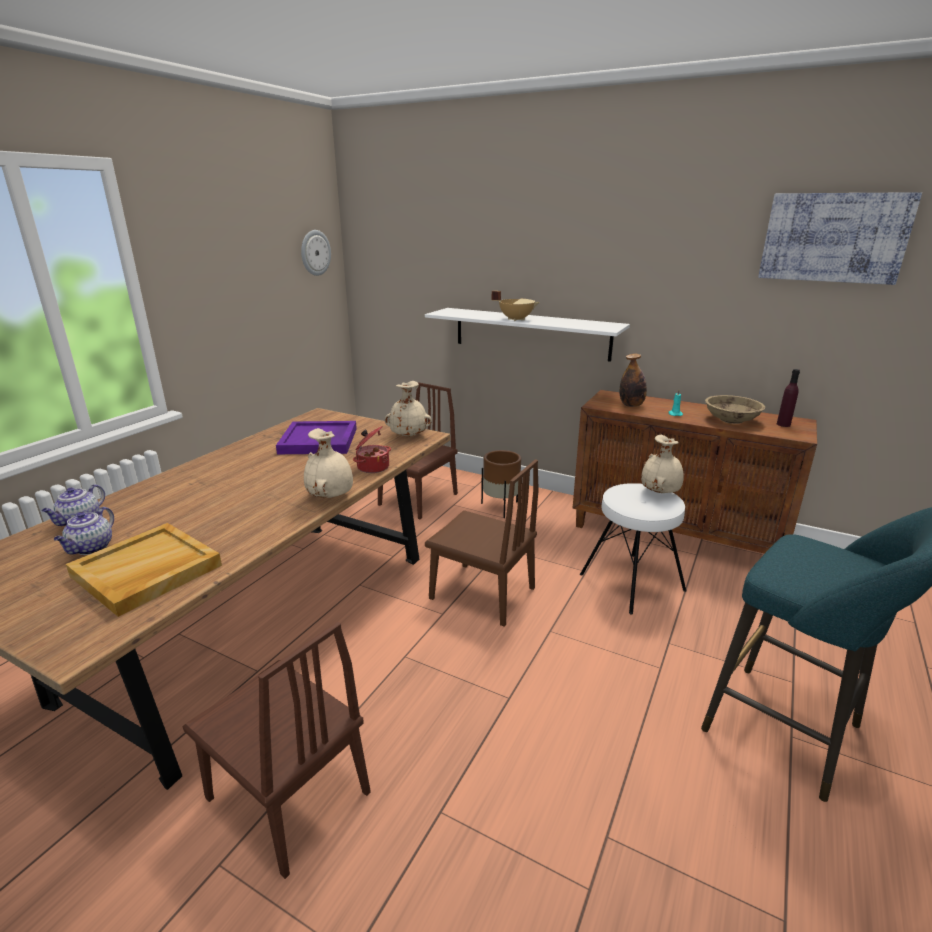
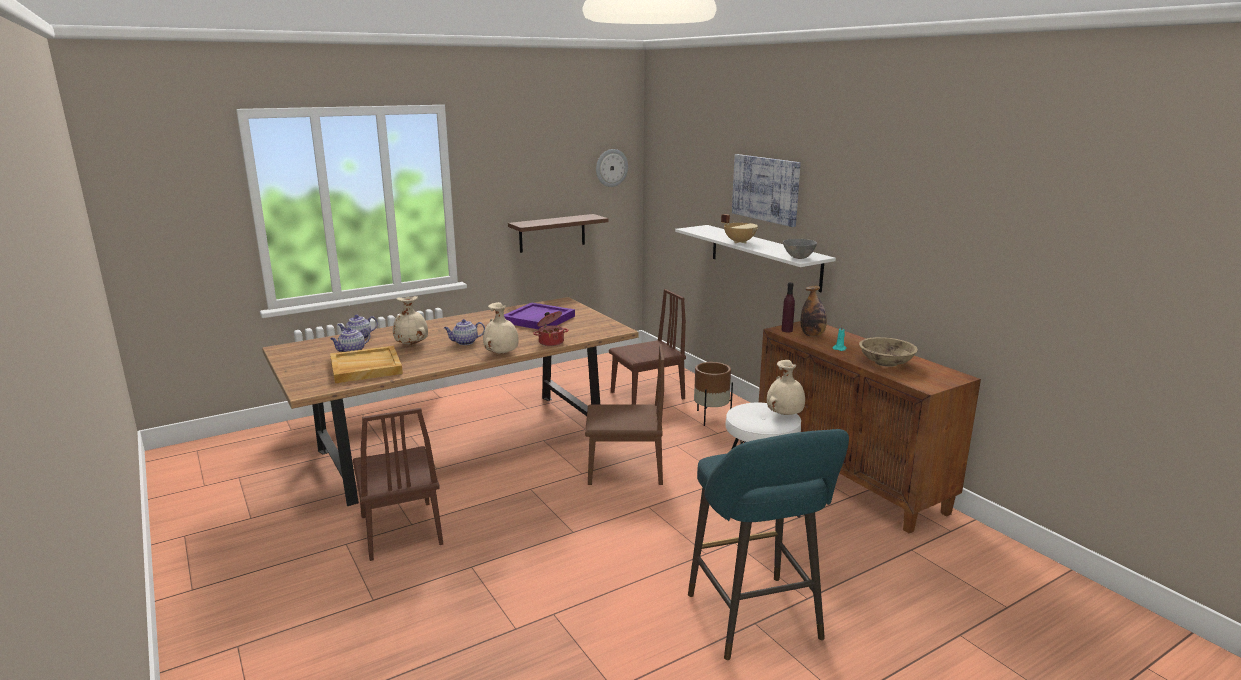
camera: 30 degrees right, 5 degrees down
(260, 492) = (465, 342): none -> teapot
(266, 335) = (552, 233): none -> shelf
(409, 436) = (605, 327): beige vase -> beige vase (412, 344)
(482, 593) = (624, 470): brown chair -> brown chair turned 60 degrees counterclockwise
(602, 327) = (798, 258): none -> grey bowl
(783, 424) = (932, 375): purple bottle -> purple bottle (787, 330)
(833, 238) = (992, 194): picture -> picture (766, 189)

